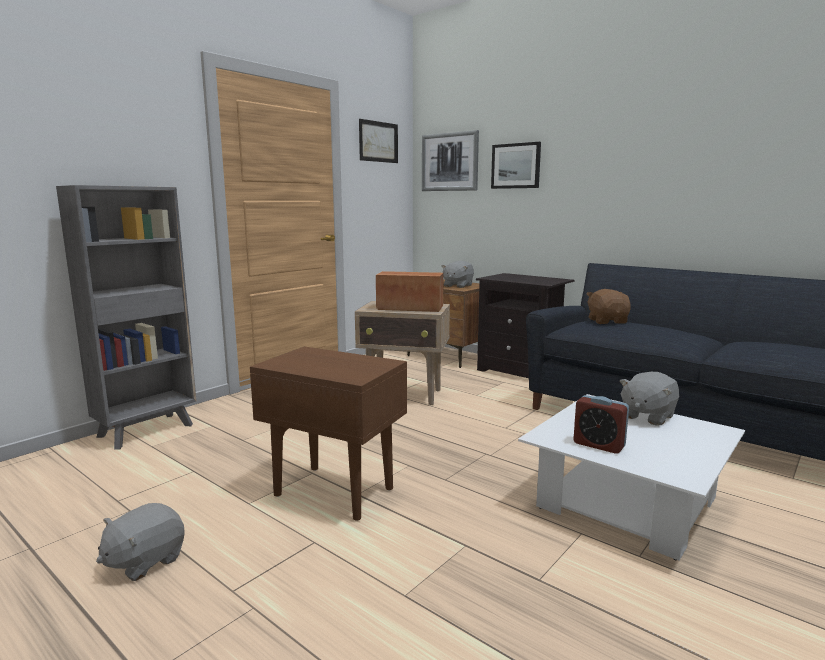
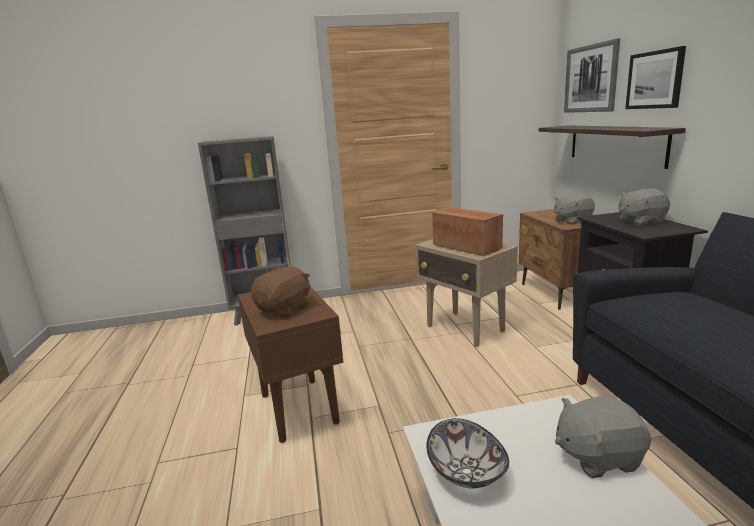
camera: 40 degrees right, 5 degrees up
(144, 561) = (152, 416): grey plush toy -> grey plush toy (640, 221)
(378, 142) = (511, 65): picture -> none
(481, 218) = (615, 144): none -> shelf
(598, 445) = (467, 471): alarm clock -> bowl
(607, 321) = (688, 301): brown plush toy -> brown plush toy (285, 309)

